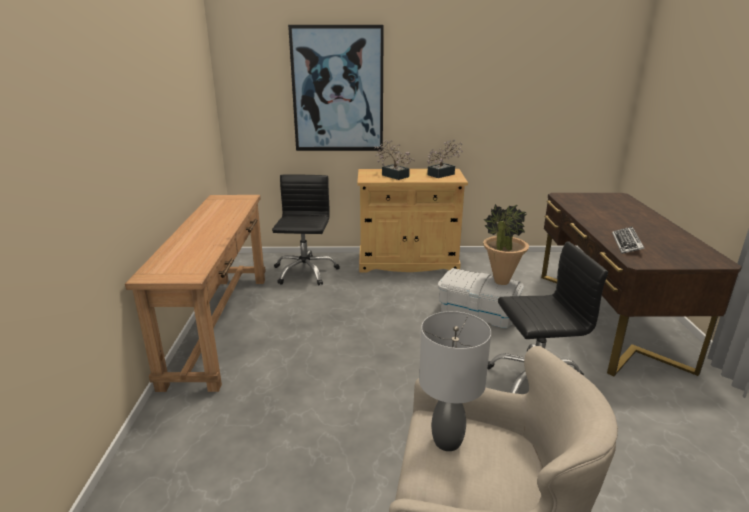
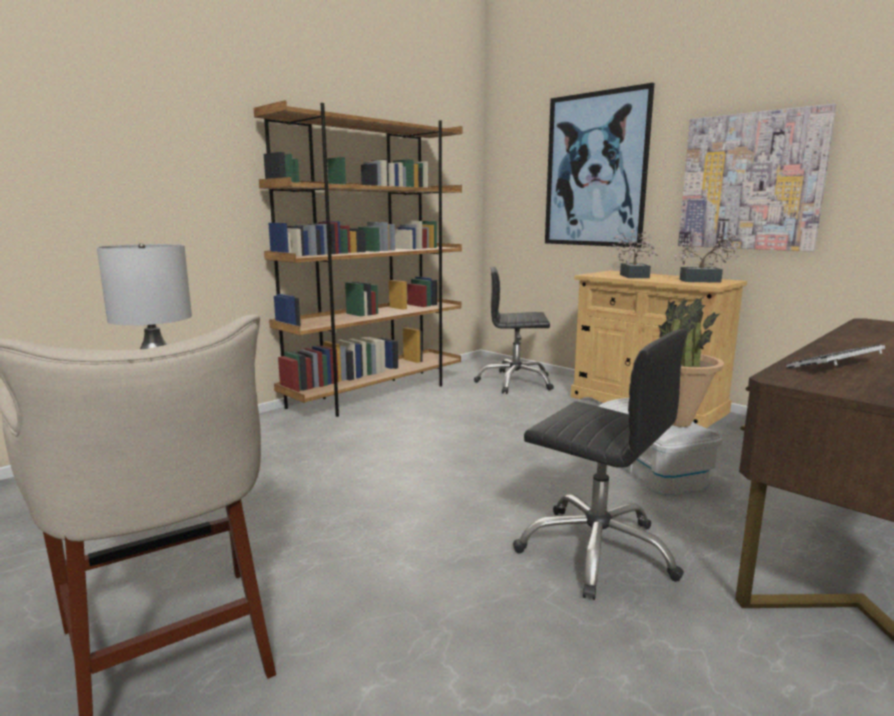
camera: 45 degrees right, 10 degrees down
(220, 326) = (376, 394): brown console table -> brown bookcase
(305, 272) = (515, 382): black office chair -> black office chair turned 135 degrees counterclockwise
(457, 103) = (751, 182): none -> picture

